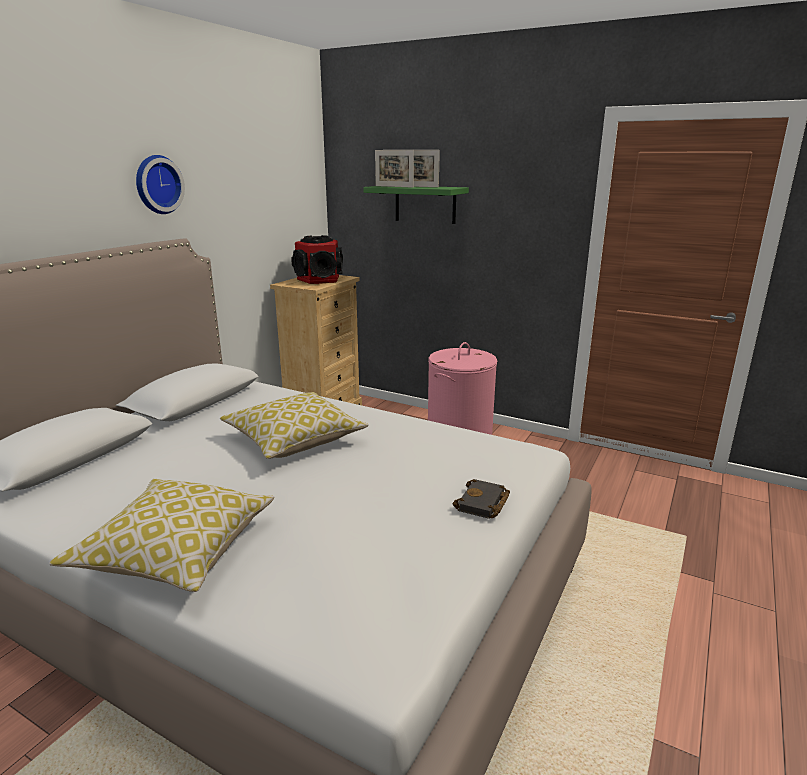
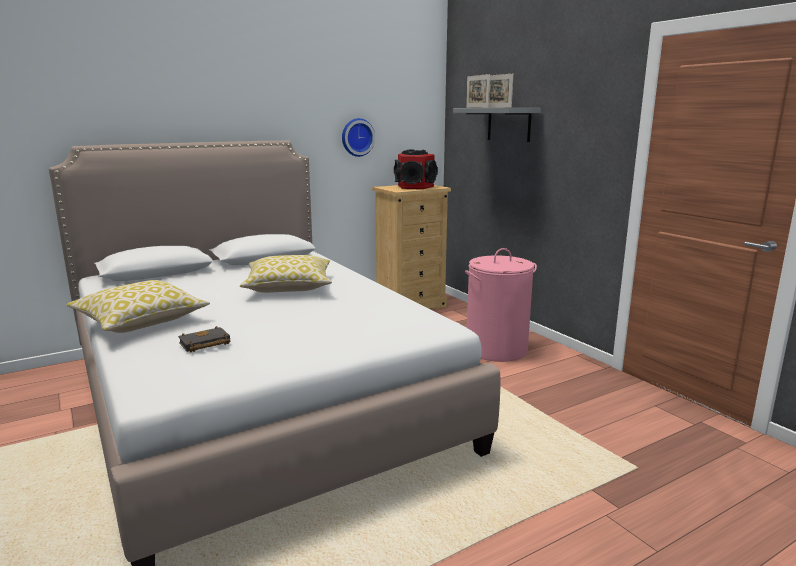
camera: 30 degrees right, 5 degrees down
(157, 184) = (275, 100): wall clock -> wall clock (357, 137)
(425, 204) = (509, 124): green shelf -> grey shelf
(483, 504) = (348, 343): black book -> black book (204, 344)

